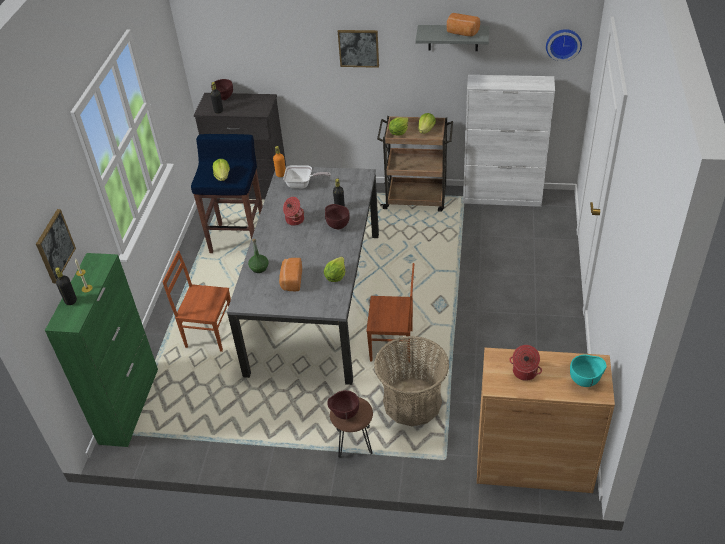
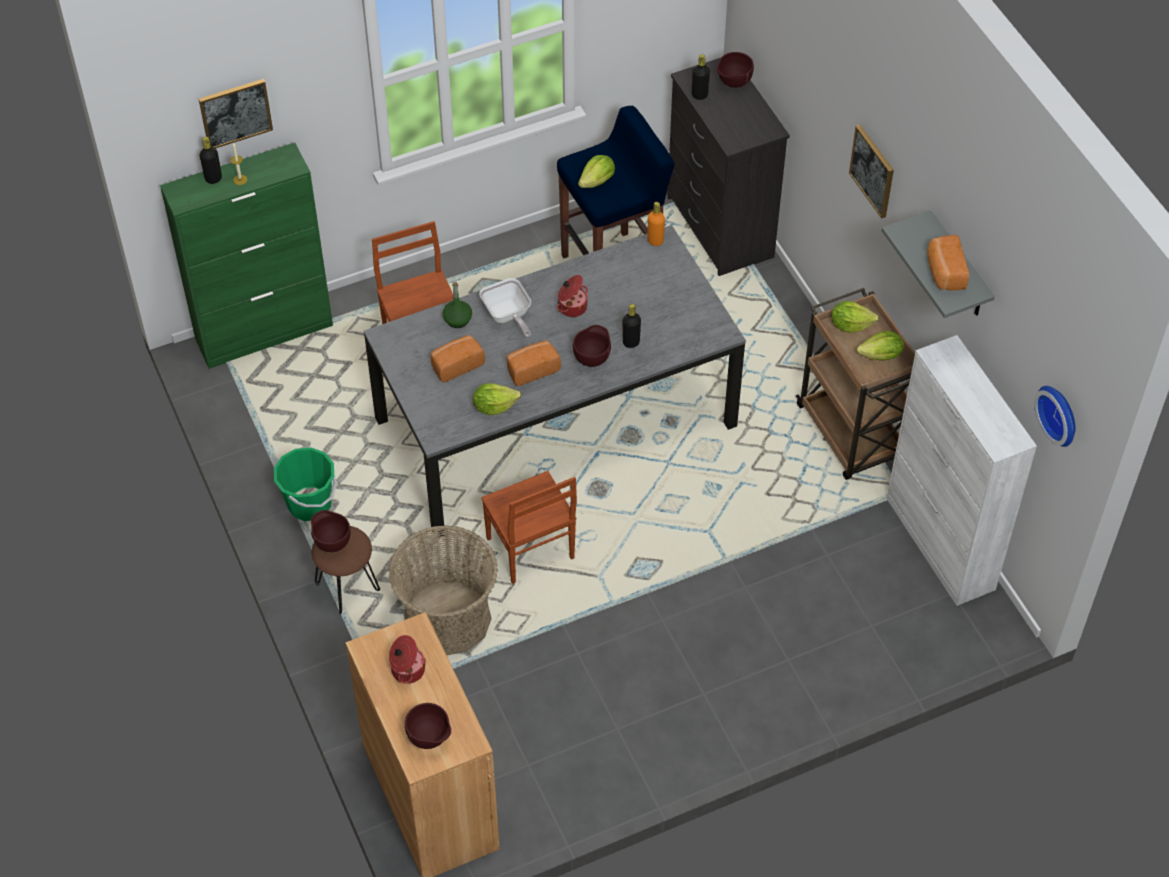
camera: 55 degrees right, 10 degrees up
(277, 436) = (310, 504): none -> green bucket
(302, 184) = (651, 275): frying pan -> frying pan (508, 316)
(323, 251) = (532, 369): none -> bread
(585, 381) = (430, 739): turquoise bowl -> brown bowl

